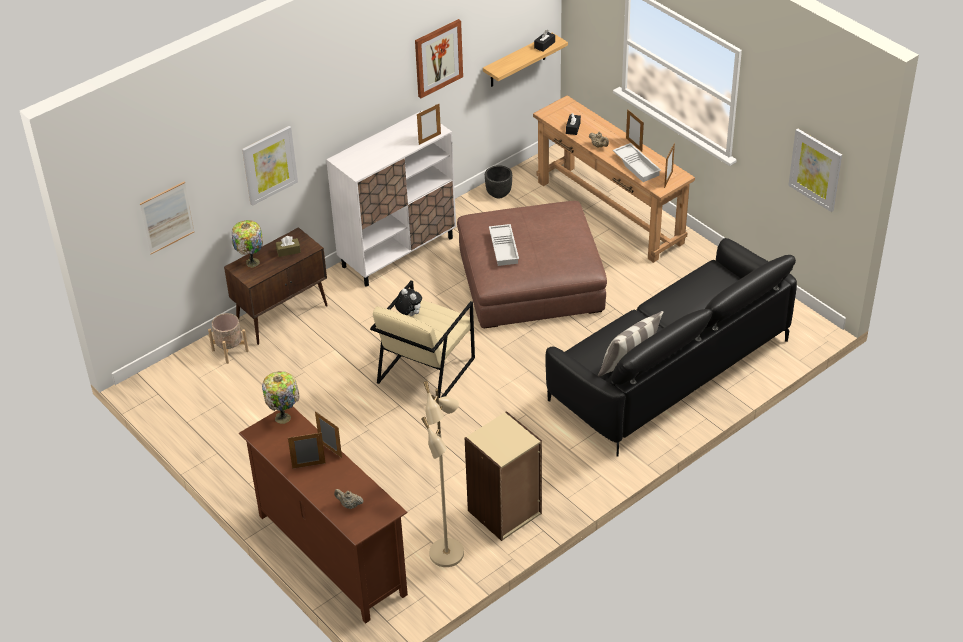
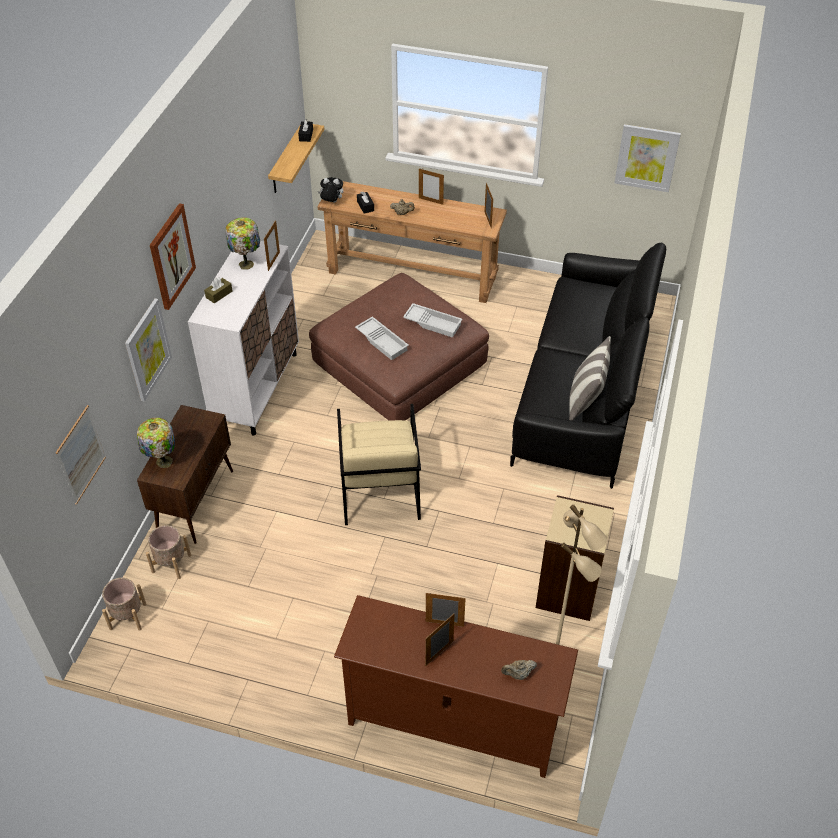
camera: 35 degrees left, 5 degrees up
(172, 372) = (128, 616): none -> beige planter
(284, 417) = (366, 613): table lamp -> table lamp (247, 264)
(288, 251) = (192, 433): brown tissue box -> brown tissue box (219, 294)
(409, 314) = (351, 443): plush toy -> plush toy (331, 202)
(438, 58) = (241, 176): picture -> picture (171, 256)
(498, 193) = (302, 296): black planter -> none
(637, 165) = (450, 218): white tray -> white tray (433, 323)

